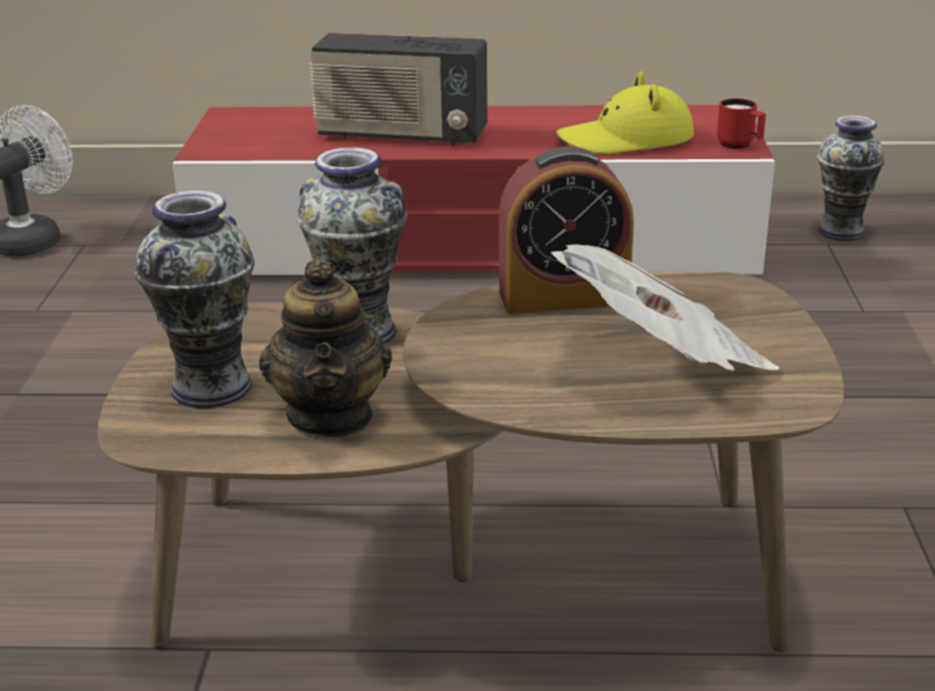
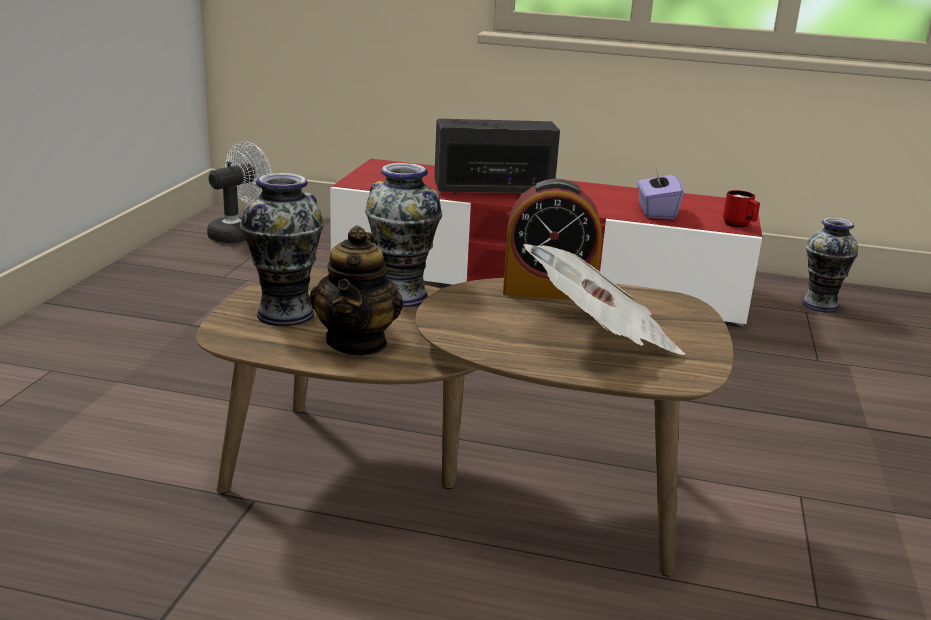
camera: 10 degrees right, 5 degrees down
(401, 136) = (494, 190): radio -> radio turned 150 degrees clockwise
(626, 140) = (655, 212): yellow hat -> purple tissue box

